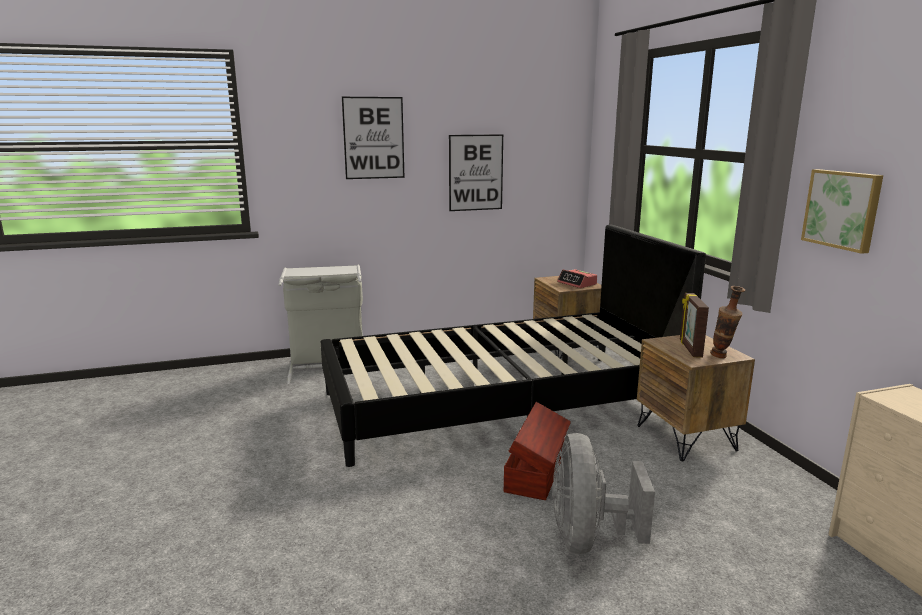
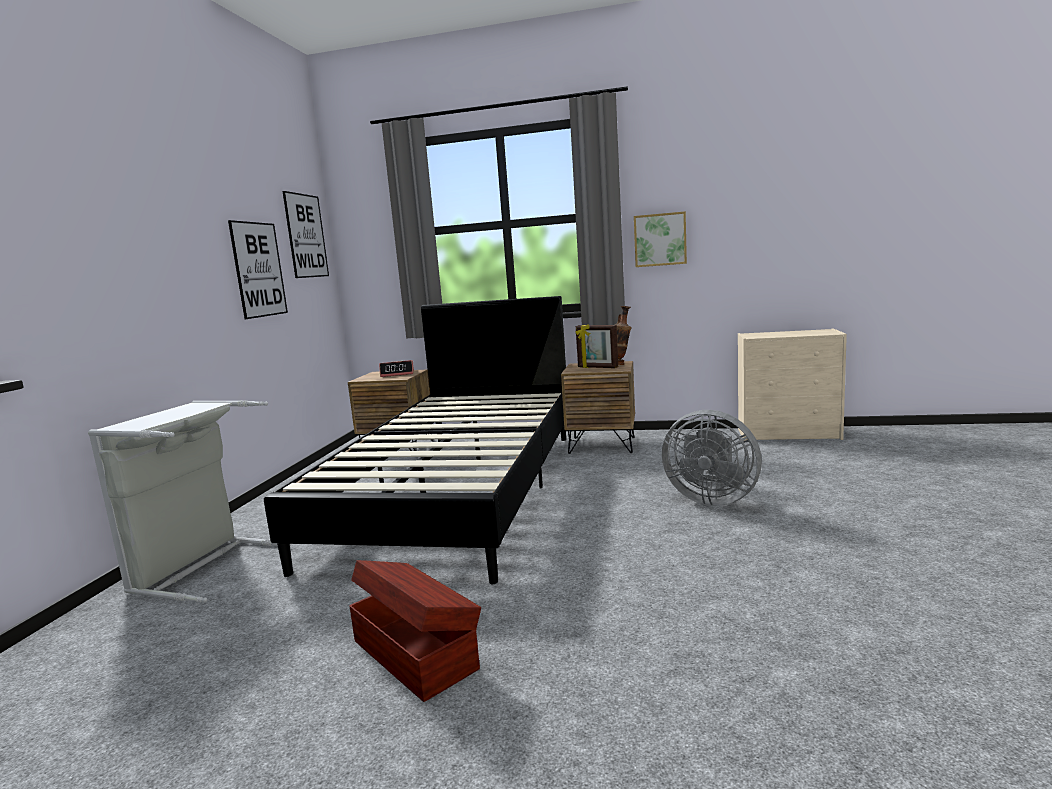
camera: 60 degrees left, 5 degrees down
(373, 138) = (152, 218): picture -> picture (306, 236)
(536, 472) = (601, 498): brown storage box -> brown storage box (415, 653)

